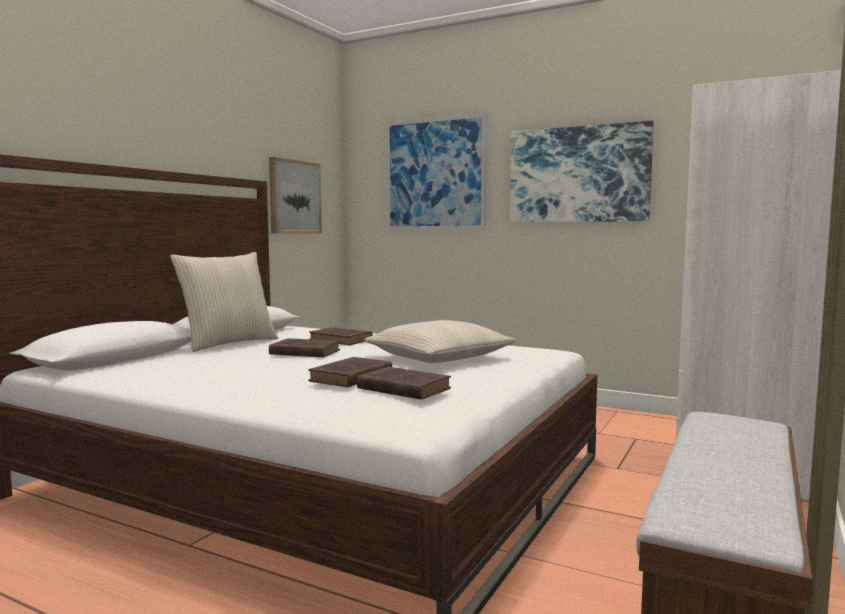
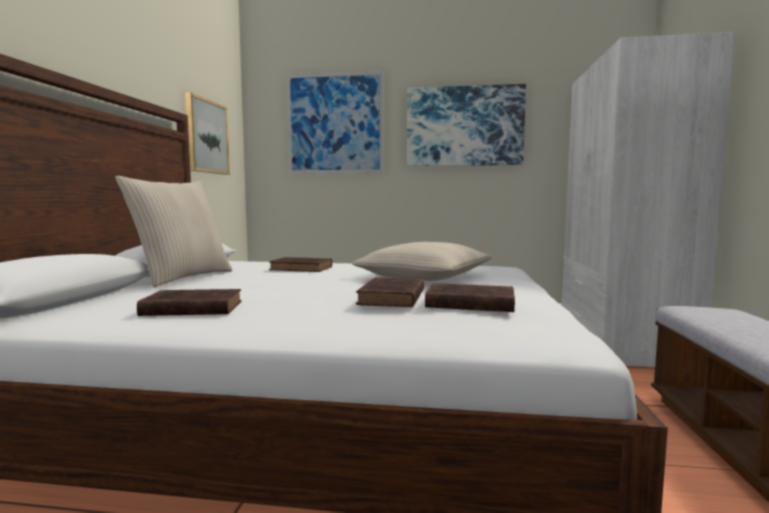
camera: 20 degrees left, 0 degrees up
(303, 352) = (285, 280): brown book -> brown book (190, 309)

